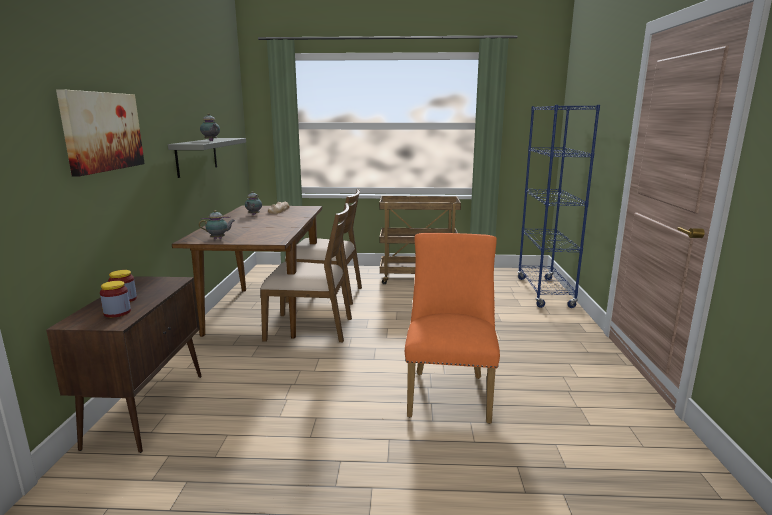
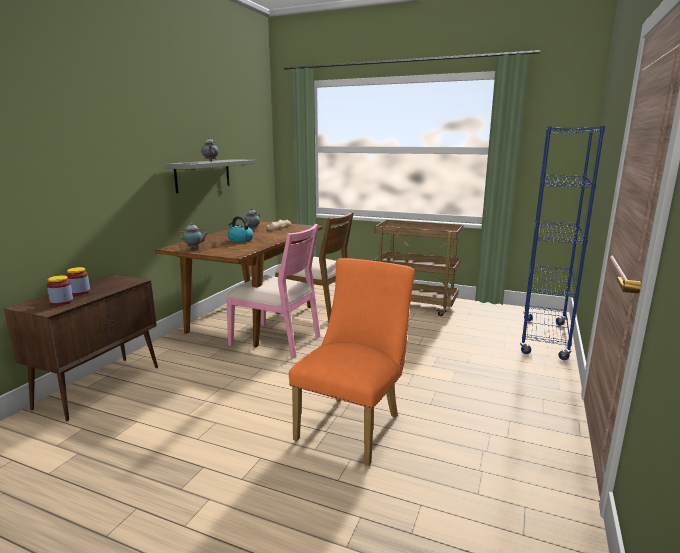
camera: 20 degrees right, 0 degrees up
(102, 131) = (84, 151): picture -> none
(257, 226) = (240, 240): none -> kettle
(310, 328) = (276, 340): brown chair -> pink chair

